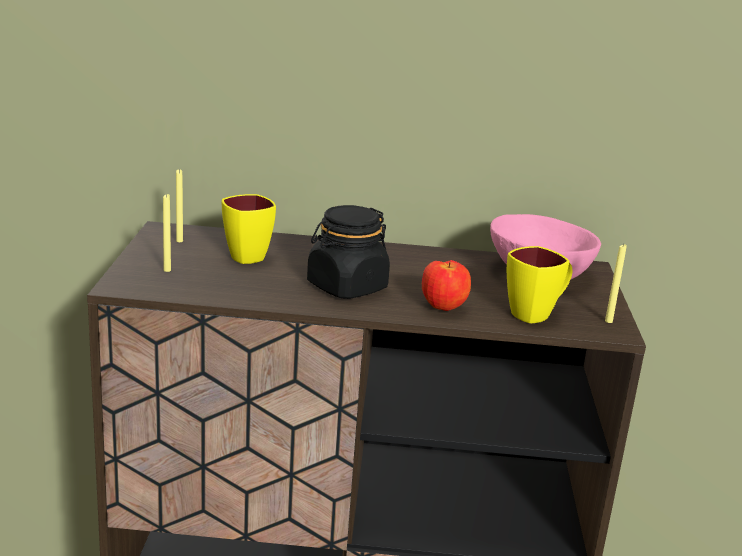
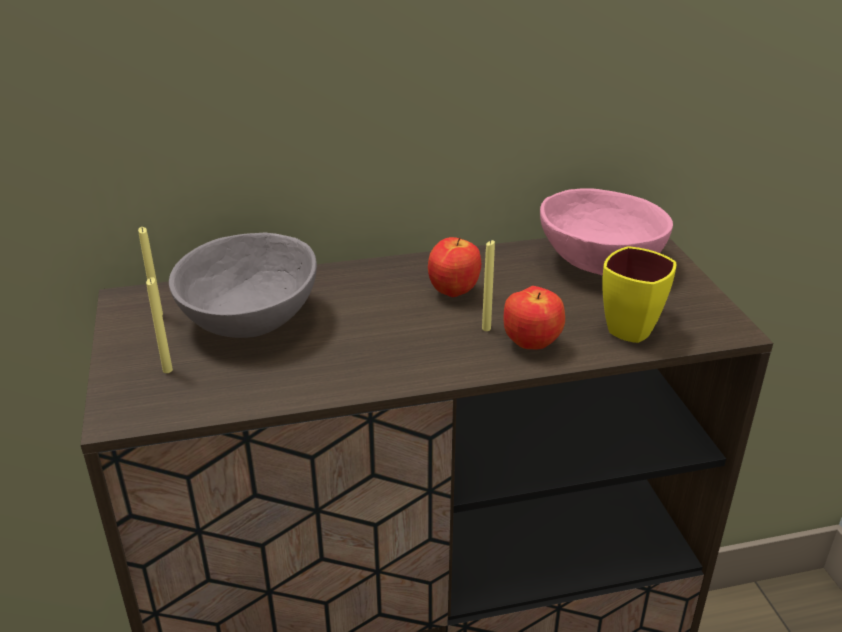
camera: 15 degrees left, 10 degrees up
(242, 255) = (250, 318): yellow mug -> grey bowl
(346, 287) = (403, 340): black jar -> none
(405, 269) = (453, 292): none -> apple
(608, 321) = (714, 316): yellow candle -> yellow candle (486, 328)

